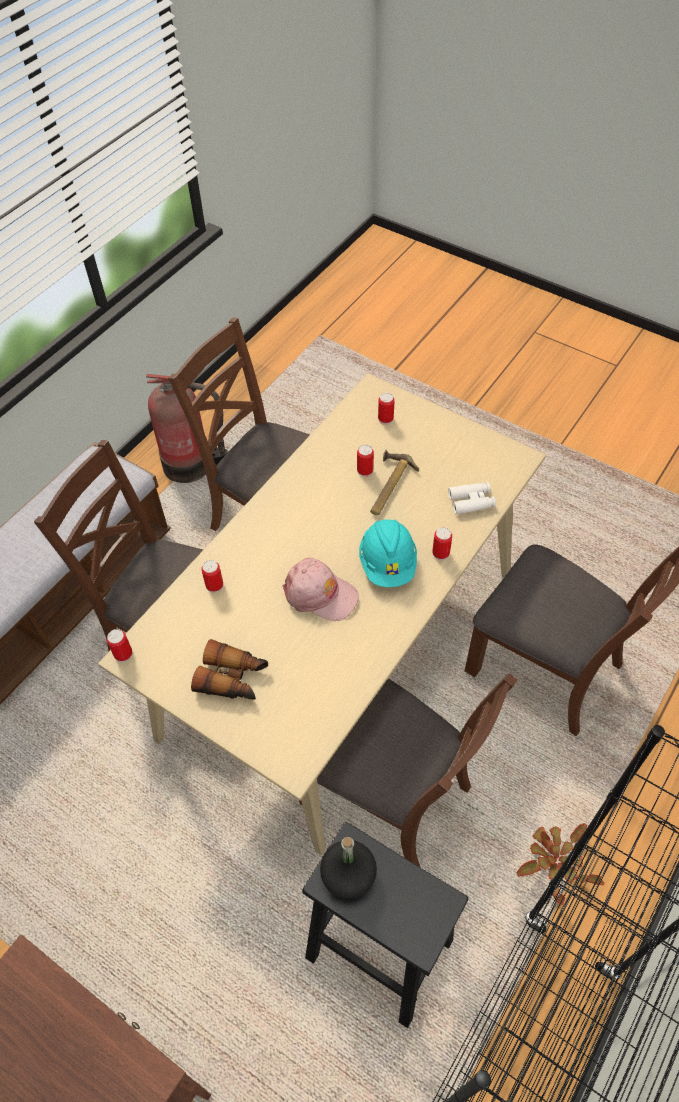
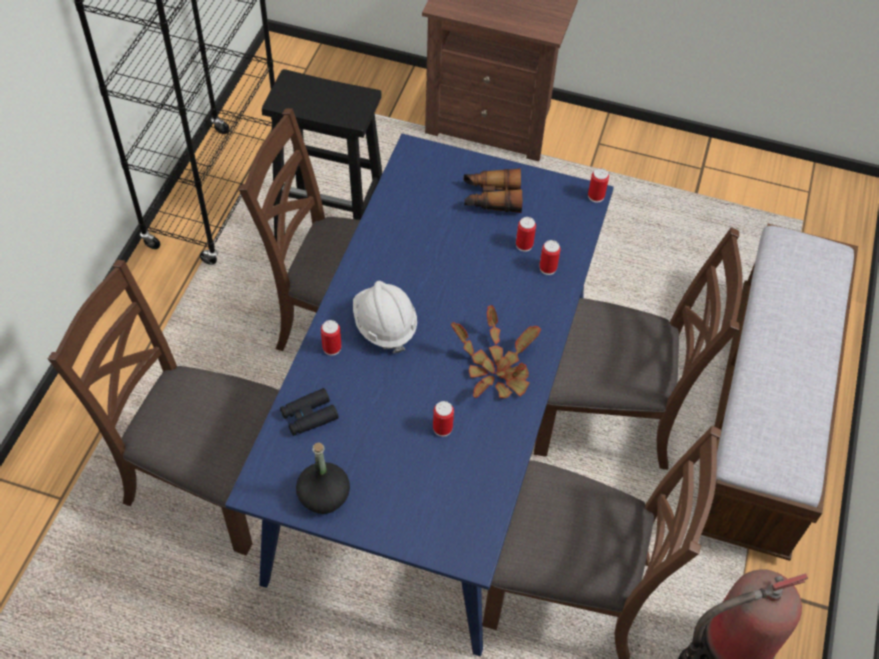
camera: 160 degrees right, 0 degrees up
(320, 594) = (442, 281): pink cap -> none
(342, 652) = (434, 444): beige dining table -> blue dining table
(348, 874) = (351, 103): black bottle -> black bottle (324, 496)
(385, 419) = (440, 510): can -> can (524, 245)
(387, 486) = (410, 414): hammer -> none
(388, 563) = (384, 325): turquoise hard hat -> white hard hat
(471, 501) = (309, 416): white binoculars -> black binoculars
(555, 861) = (193, 309): potted plant -> potted plant (497, 369)

